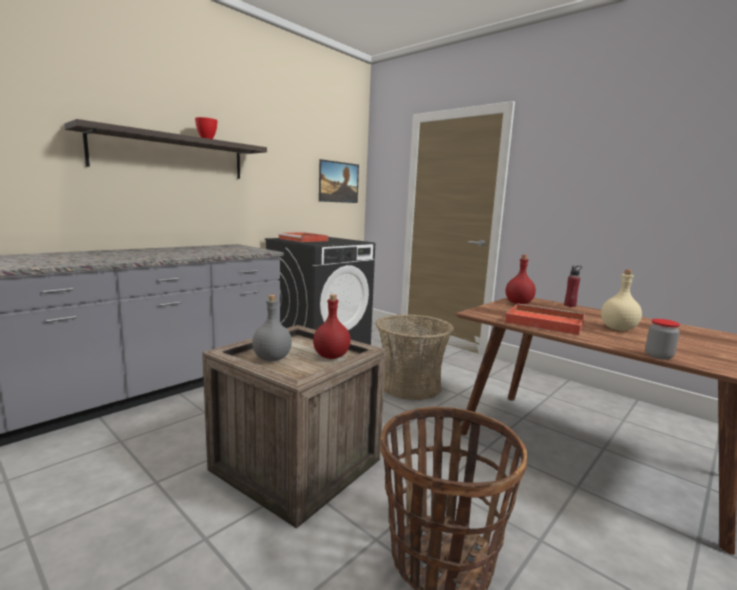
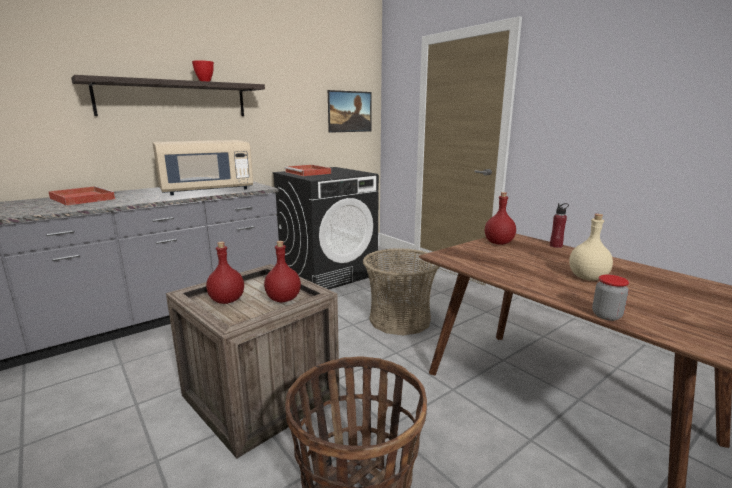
camera: 10 degrees right, 5 degrees up
(209, 252) = (206, 191): none -> beige microwave
(272, 359) = (227, 301): grey bottle -> red bottle
(542, 322) = (506, 268): red tray -> red tray (82, 198)

